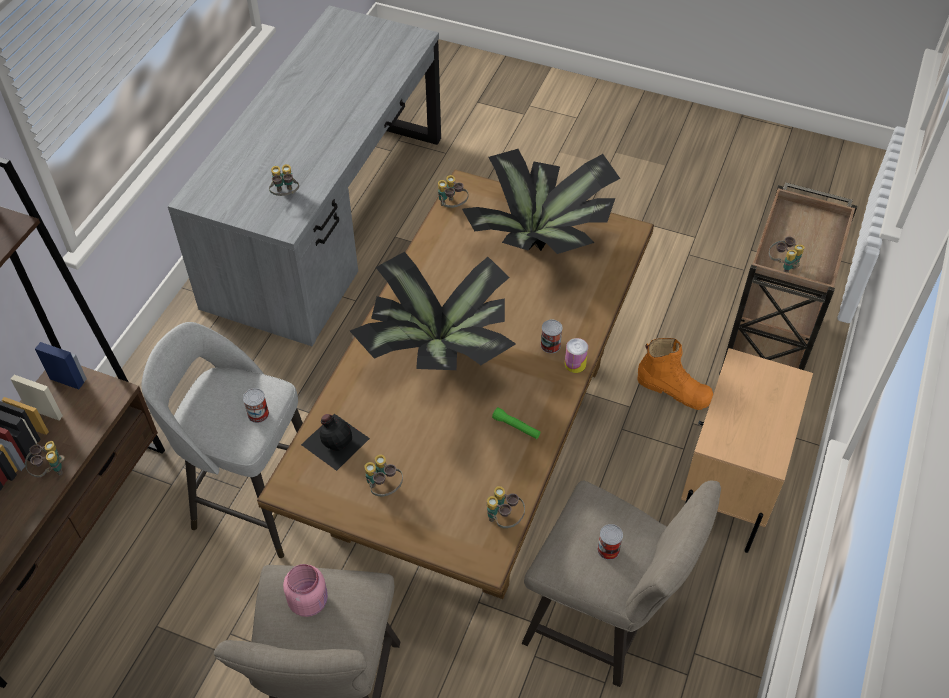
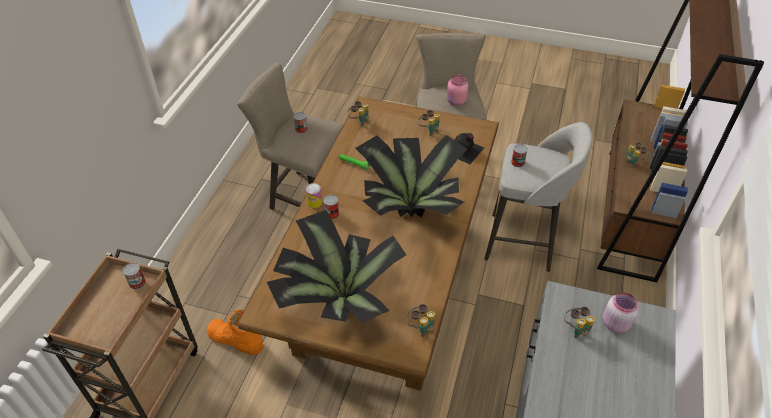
camera: 175 degrees right, 5 degrees down
(241, 198) = (615, 322): none -> pink jar
(728, 485) = (212, 273): beige nightstand -> none
(782, 265) = (137, 282): binoculars -> can

